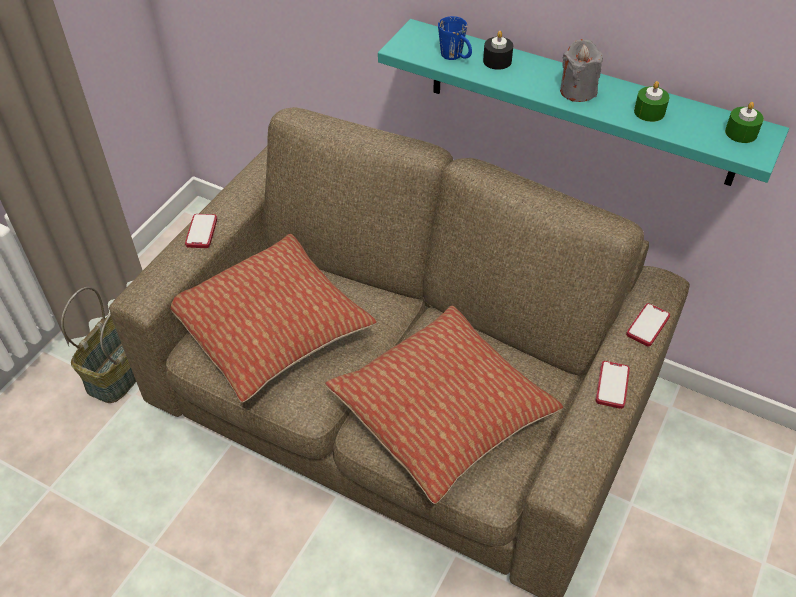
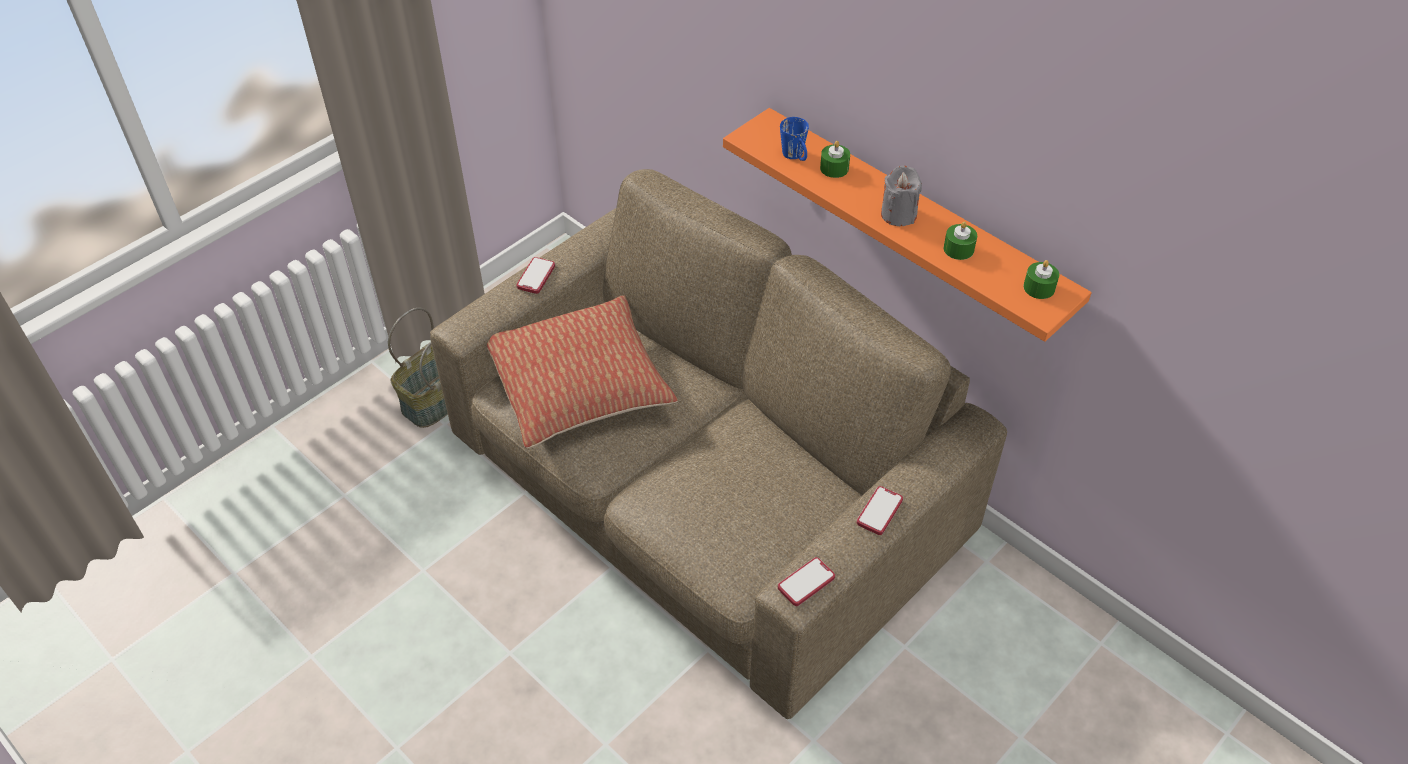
camera: 15 degrees right, 0 degrees up
(442, 413) = (715, 503): pillow -> none
(497, 61) = (834, 168): black candle -> green candle
(580, 103) = (913, 224): turquoise shelf -> orange shelf
(647, 325) = (941, 462): phone -> phone (806, 582)

